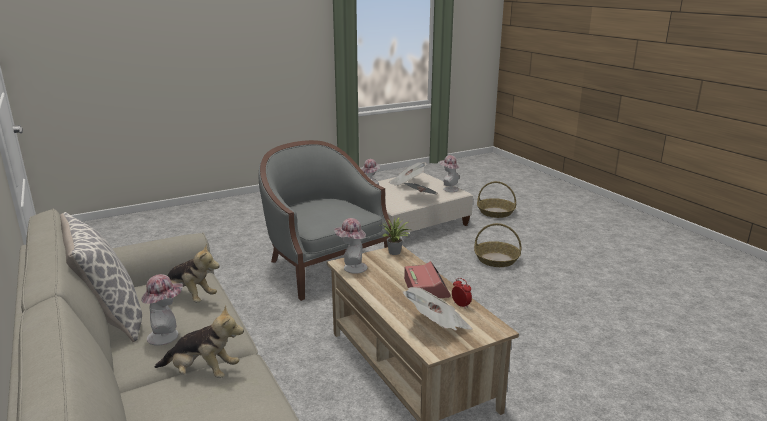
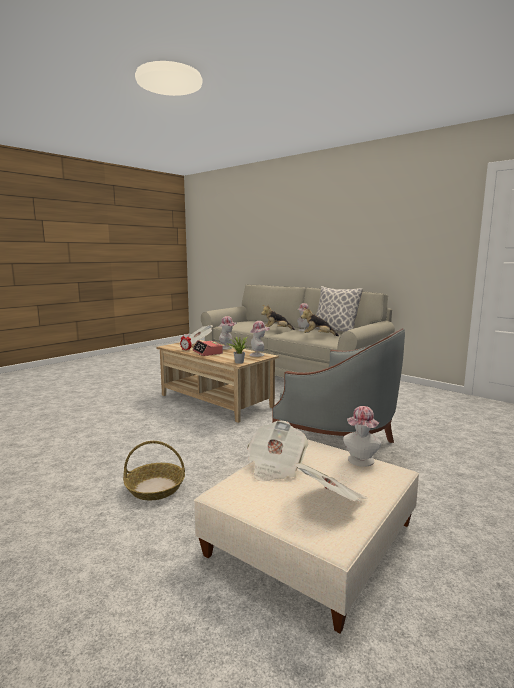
camera: 160 degrees right, 10 degrees down
(449, 189) = (243, 501): hat -> hat (227, 347)
(495, 212) = (142, 626): basket -> none

